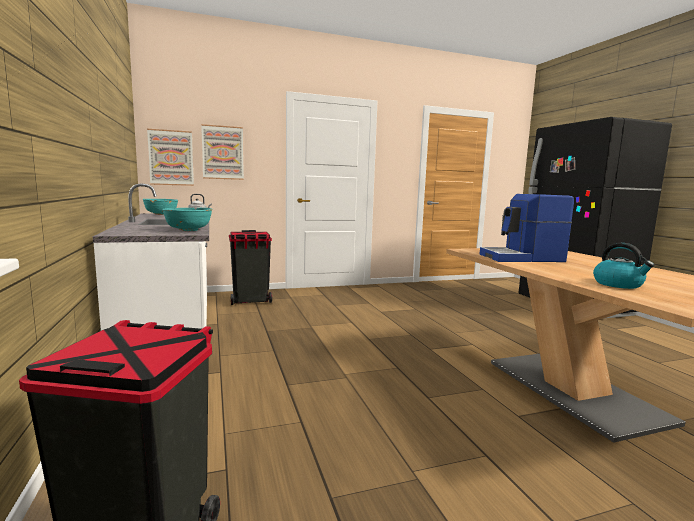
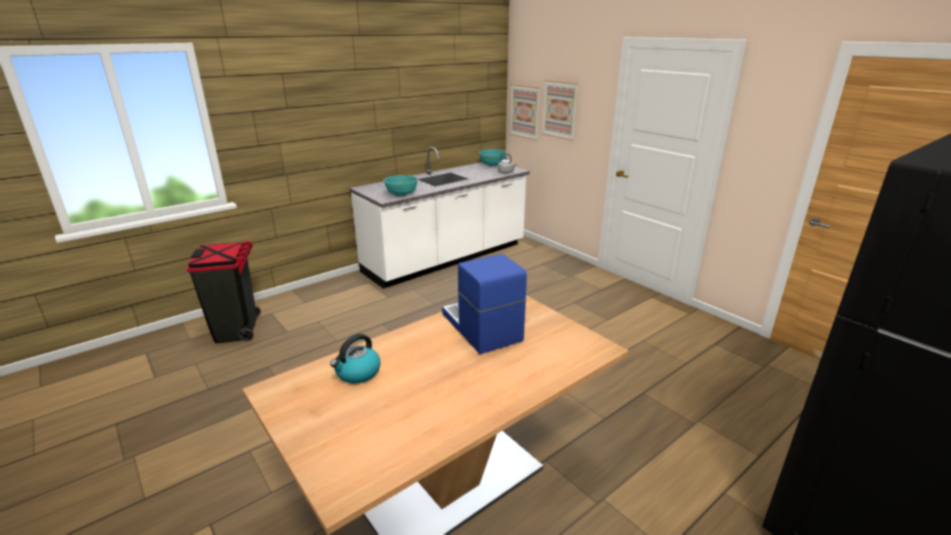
camera: 70 degrees right, 15 degrees up
(251, 301) = (537, 263): black trash can -> none

